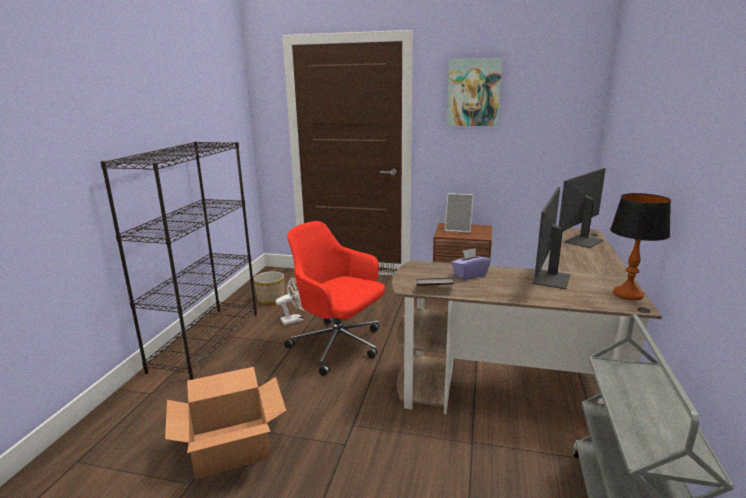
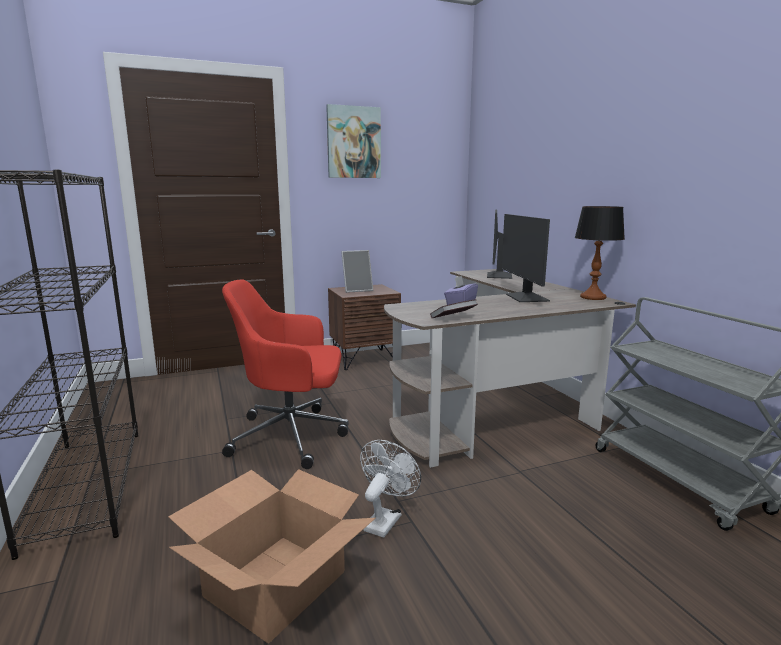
camera: 35 degrees left, 5 degrees down
(271, 299) = (141, 415): planter -> none
(295, 319) = (203, 426): white fan -> white fan (385, 519)

